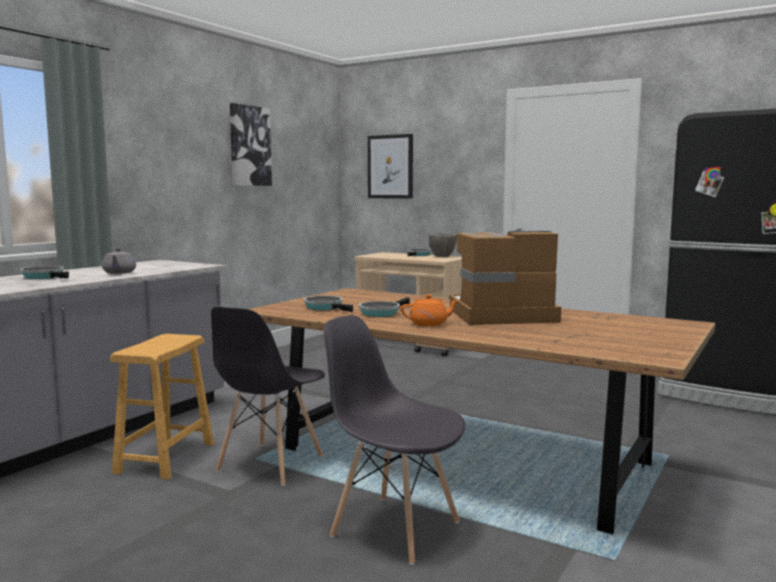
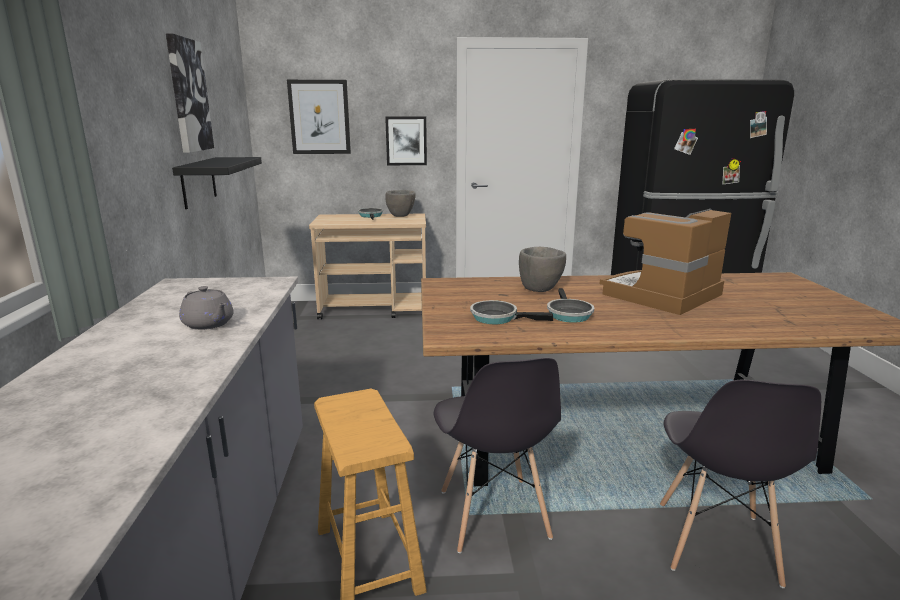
camera: 35 degrees left, 10 degrees up
(45, 277) = (115, 365): frying pan -> none
(249, 209) = (198, 182): none -> black shelf
(394, 528) = (716, 544): grey chair -> grey chair turned 75 degrees counterclockwise
(410, 301) = (540, 289): none -> grey bowl
(429, 324) = (651, 322): orange teapot -> none
(459, 187) = (406, 141): none -> picture

